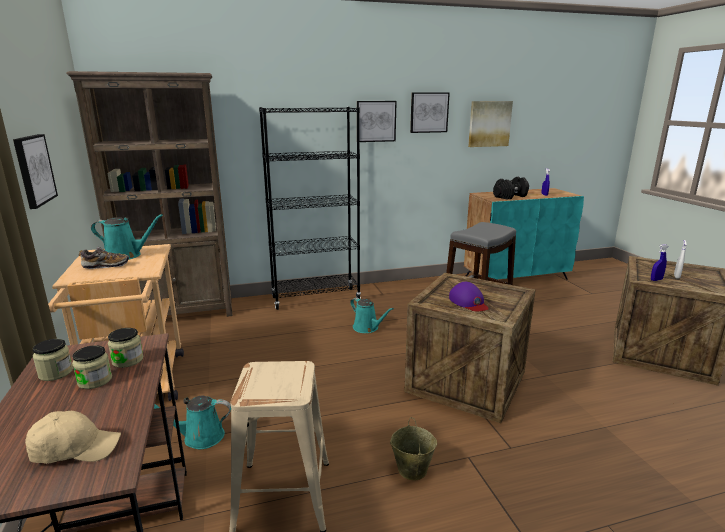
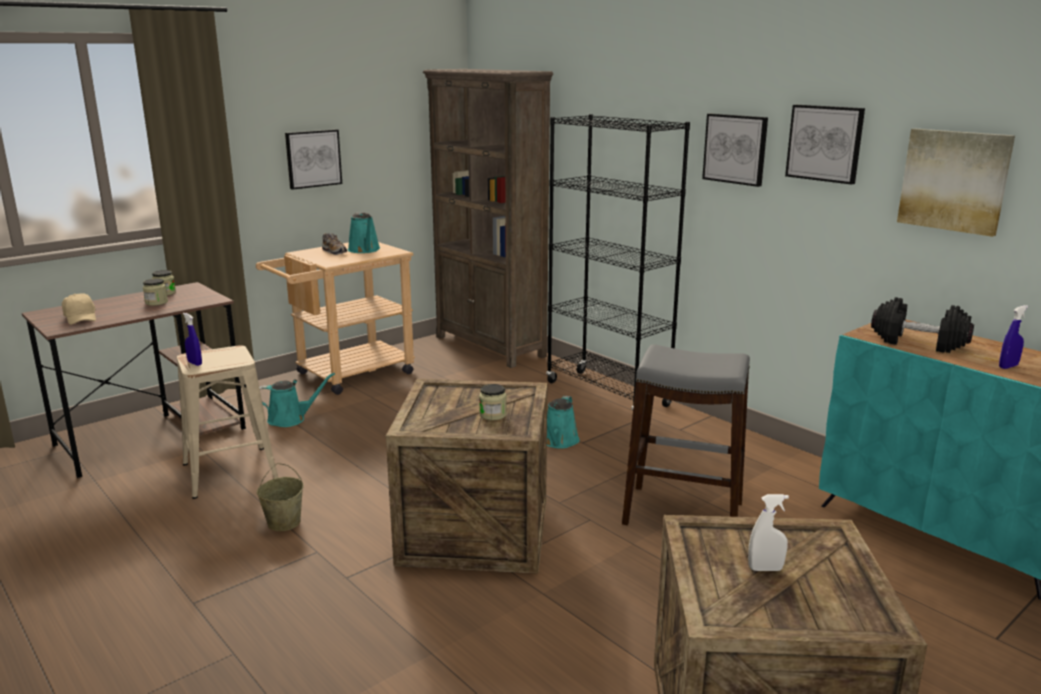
camera: 65 degrees right, 0 degrees up
(127, 360) = (185, 302): jar -> jar (493, 415)
(199, 437) = (290, 419): turquoise watering can -> turquoise watering can turned 105 degrees clockwise
(468, 302) = (450, 407): purple cap -> none
(656, 280) = (716, 546): blue spray bottle -> blue spray bottle (195, 363)

